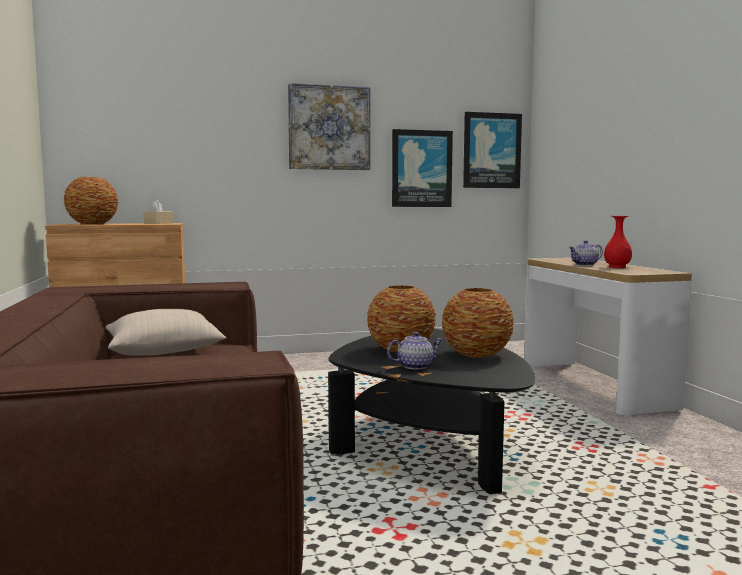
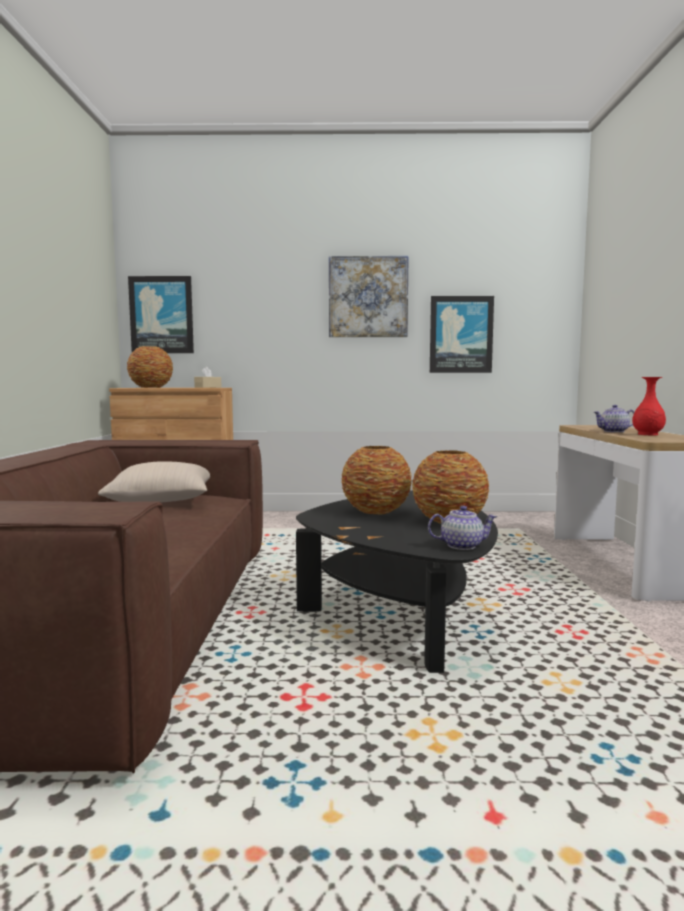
camera: 15 degrees right, 0 degrees up
(415, 366) = (372, 528): teapot -> teapot (462, 545)
(491, 150) = (537, 315): picture -> picture (161, 315)

